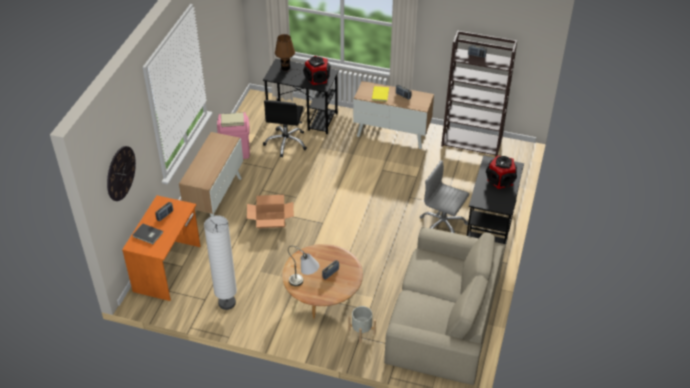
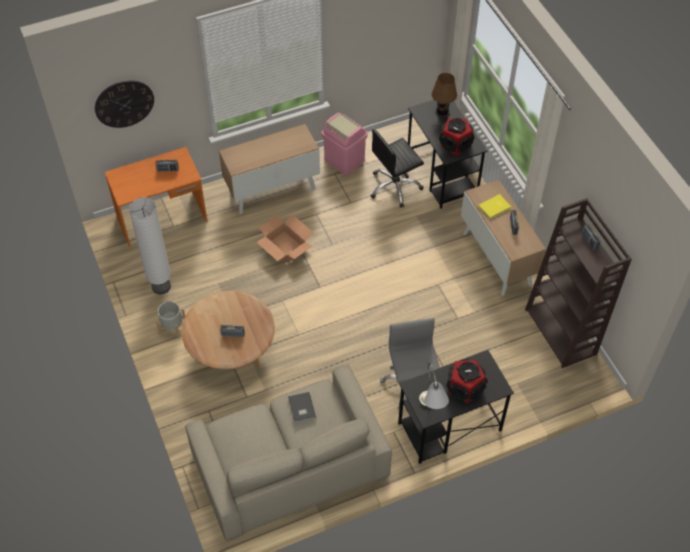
camera: 50 degrees right, 10 degrees up
(147, 235) = (135, 175): grey book -> grey book (301, 408)
(304, 284) = (202, 324): grey table lamp -> grey table lamp (431, 410)
(361, 332) = (215, 408): grey planter -> grey planter (172, 328)

